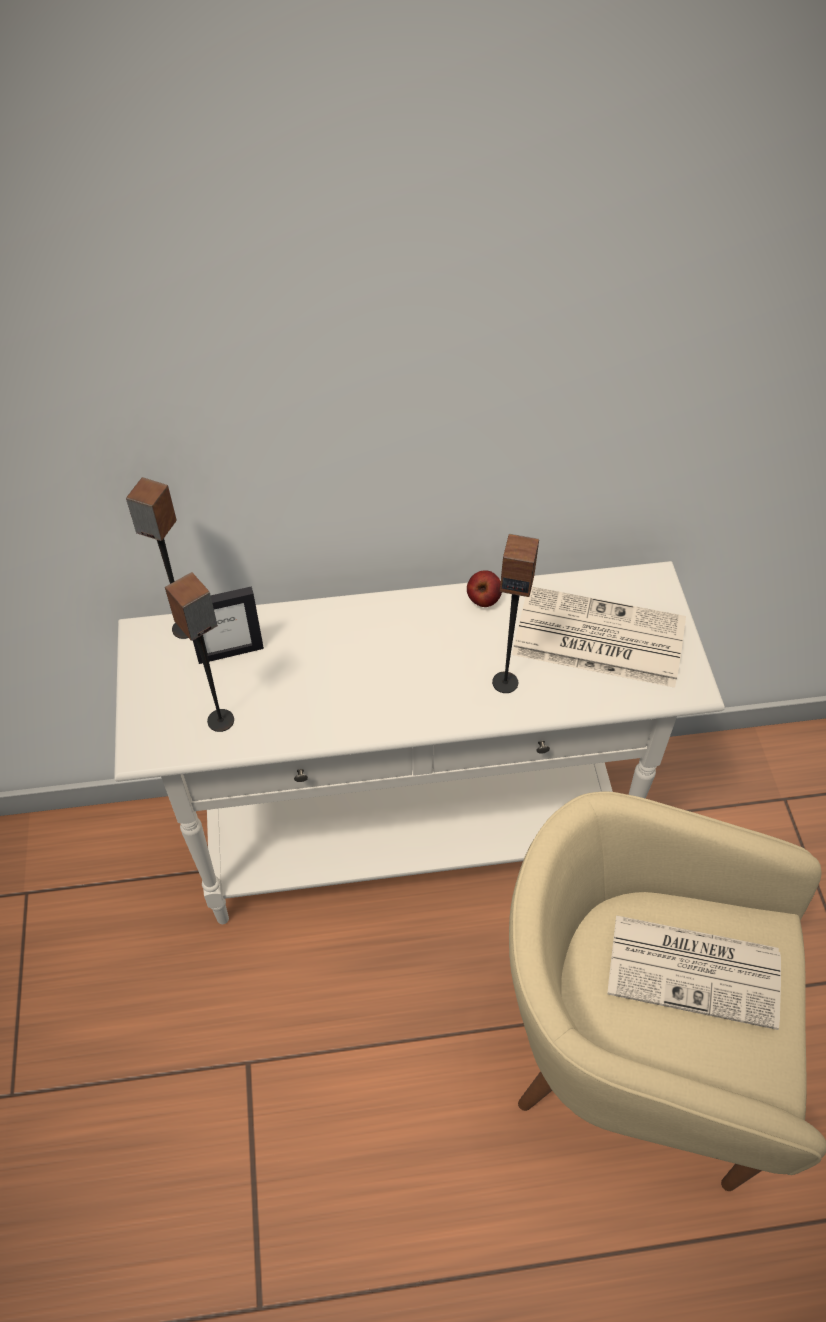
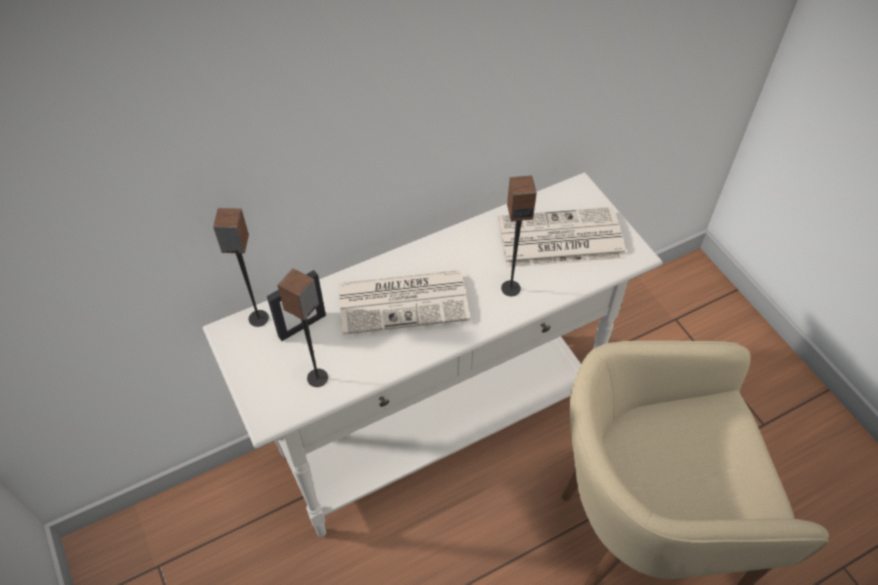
camera: 20 degrees left, 0 degrees up
(483, 600) = (469, 234): apple -> none
(696, 970) = (692, 449): newspaper -> newspaper (404, 301)

